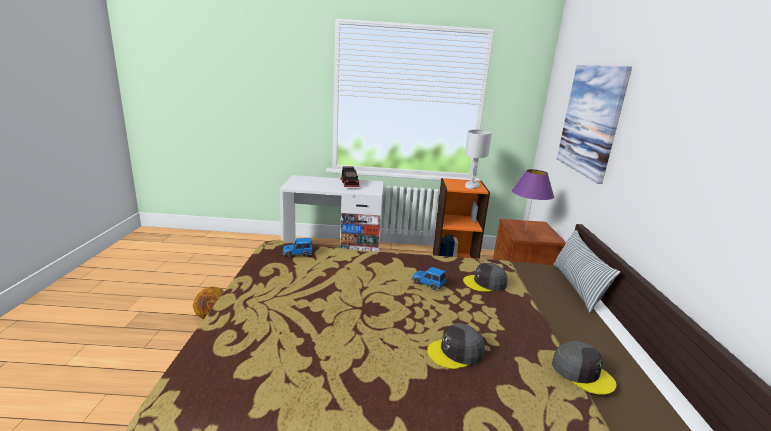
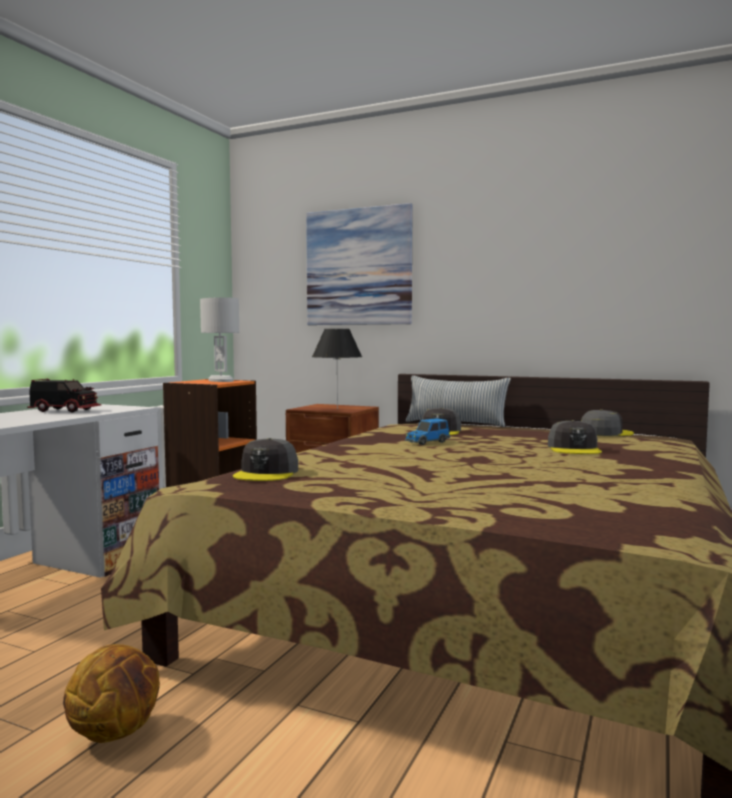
camera: 65 degrees left, 15 degrees down
(297, 254) = (267, 473): toy car -> grey cap
(525, 232) = (337, 409): purple table lamp -> black table lamp

